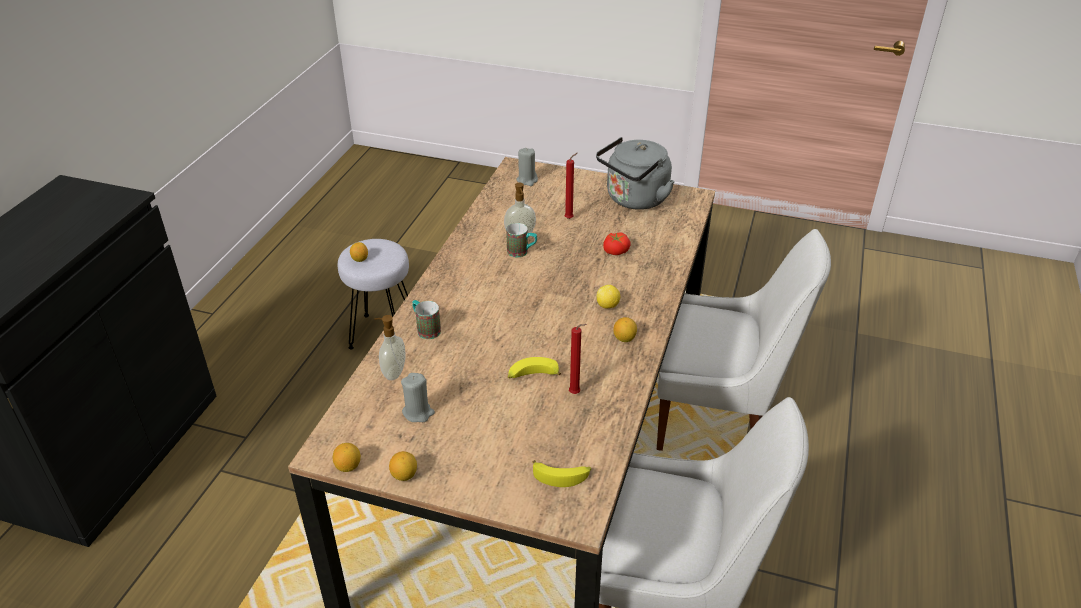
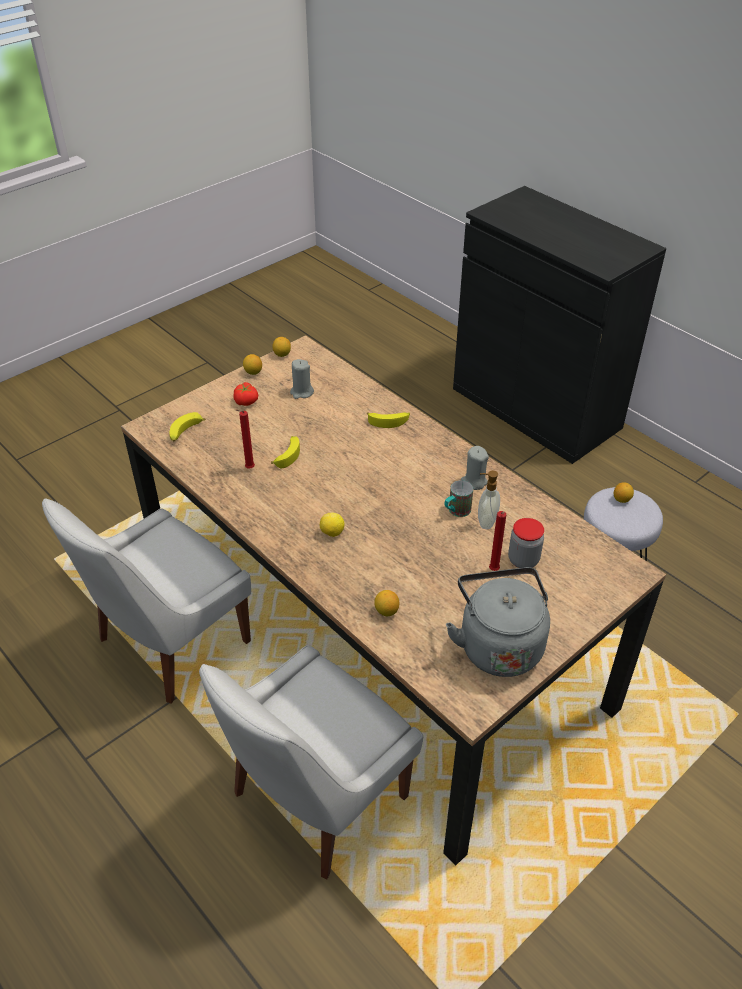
camera: 120 degrees right, 5 degrees up
(393, 372) = (352, 393): soap dispenser -> none
(425, 329) = (389, 421): mug -> banana
(527, 180) = (596, 570): grey candle -> grey candle (474, 481)
(546, 209) = (523, 560): none -> jar
(615, 251) = (410, 578): tomato -> tomato (246, 401)
(624, 338) = (282, 523): lemon -> lemon (386, 611)

